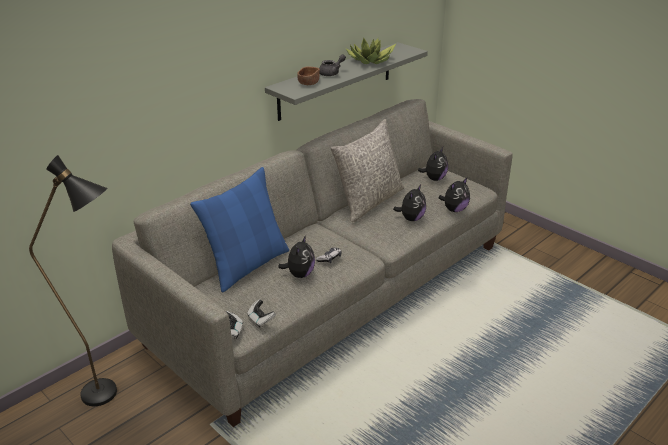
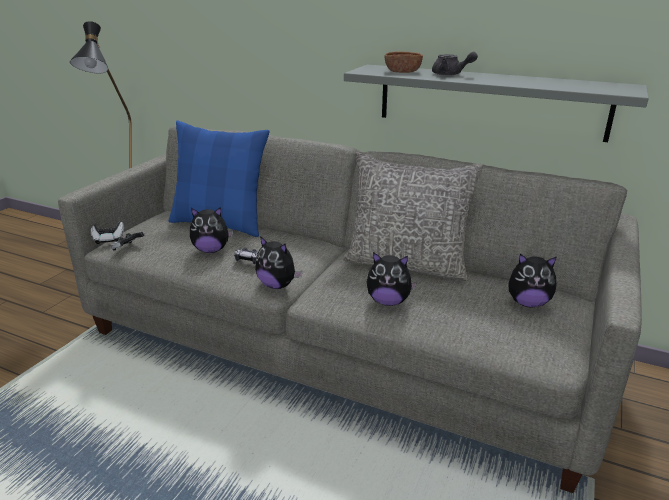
camera: 70 degrees right, 5 degrees down
(371, 61) = (530, 82): potted plant -> none
(454, 209) = (454, 338): plush toy -> plush toy (277, 285)

